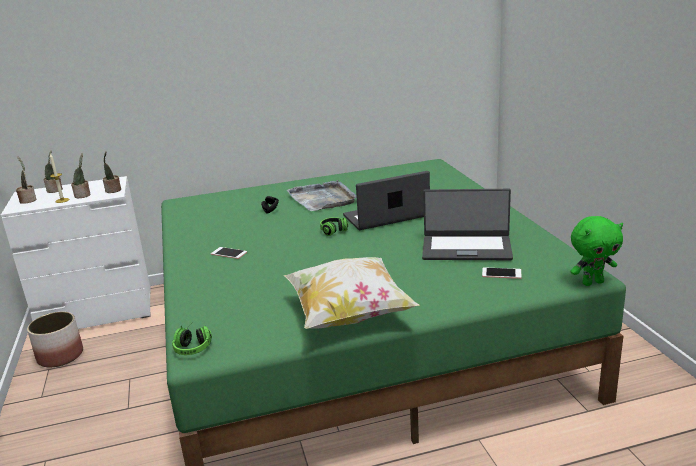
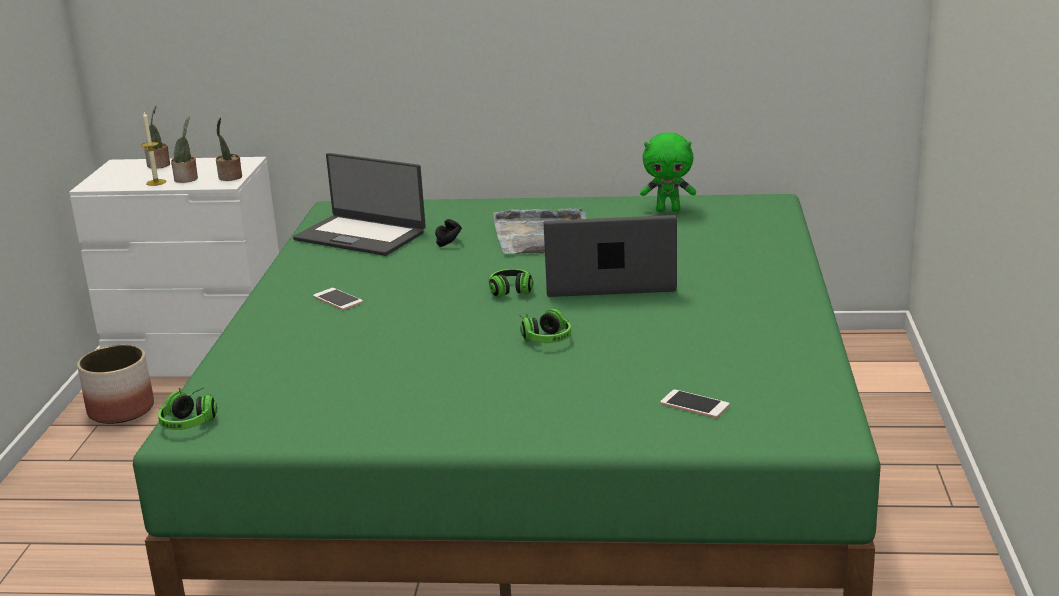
camera: 20 degrees right, 0 degrees up
(28, 200) = (116, 175): potted plant -> none
(349, 314) = (420, 420): pillow -> none
(378, 252) = (543, 337): none -> headphones
(466, 248) = (682, 354): laptop -> laptop (361, 235)
(592, 282) = (822, 446): green plush toy -> green plush toy (668, 210)

